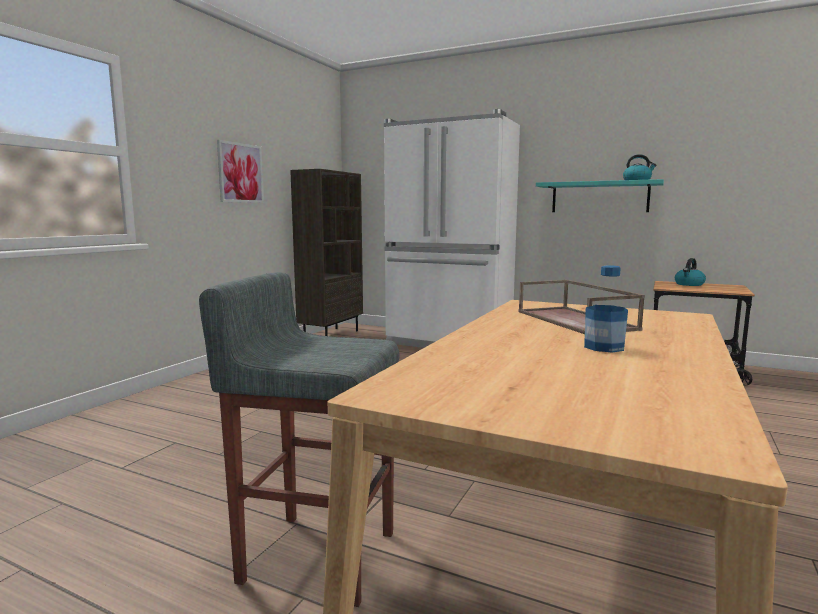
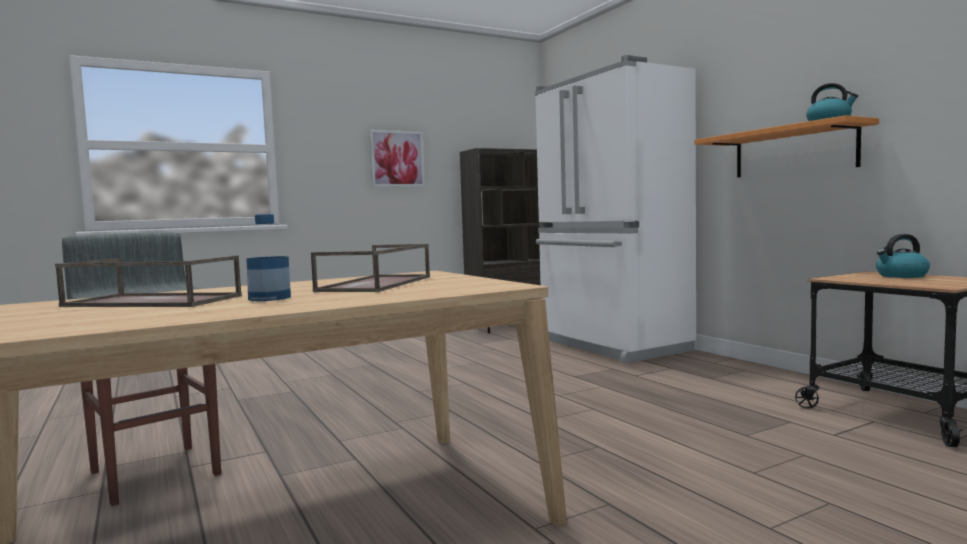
camera: 35 degrees right, 5 degrees down
(514, 365) = (150, 301): none -> brown tray
(599, 197) = (793, 151): turquoise shelf -> orange shelf

